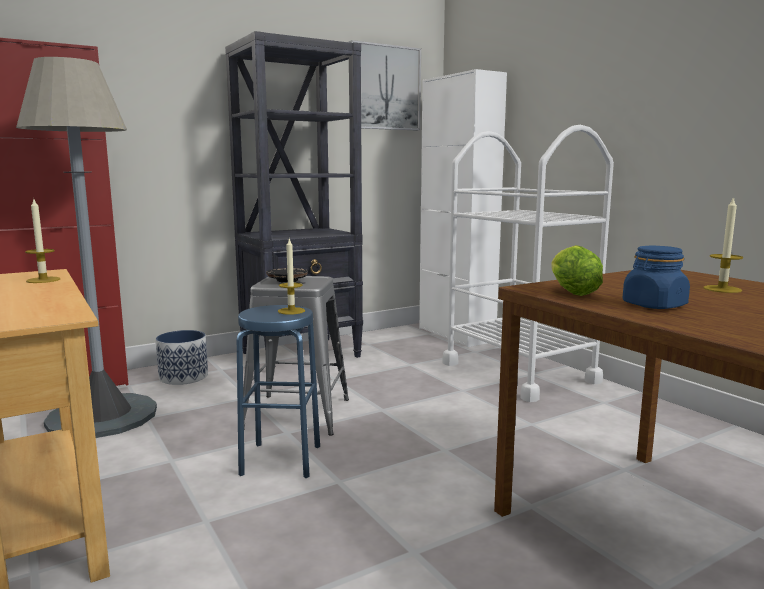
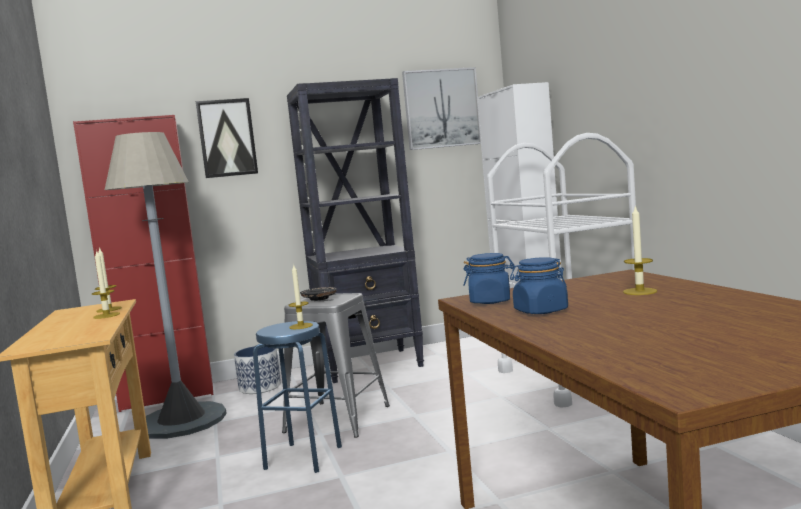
camera: 15 degrees right, 5 degrees down
(50, 287) = (106, 315): none -> candle
(152, 87) = (227, 138): none -> picture
(570, 292) = (491, 301): lettuce -> blue jar

